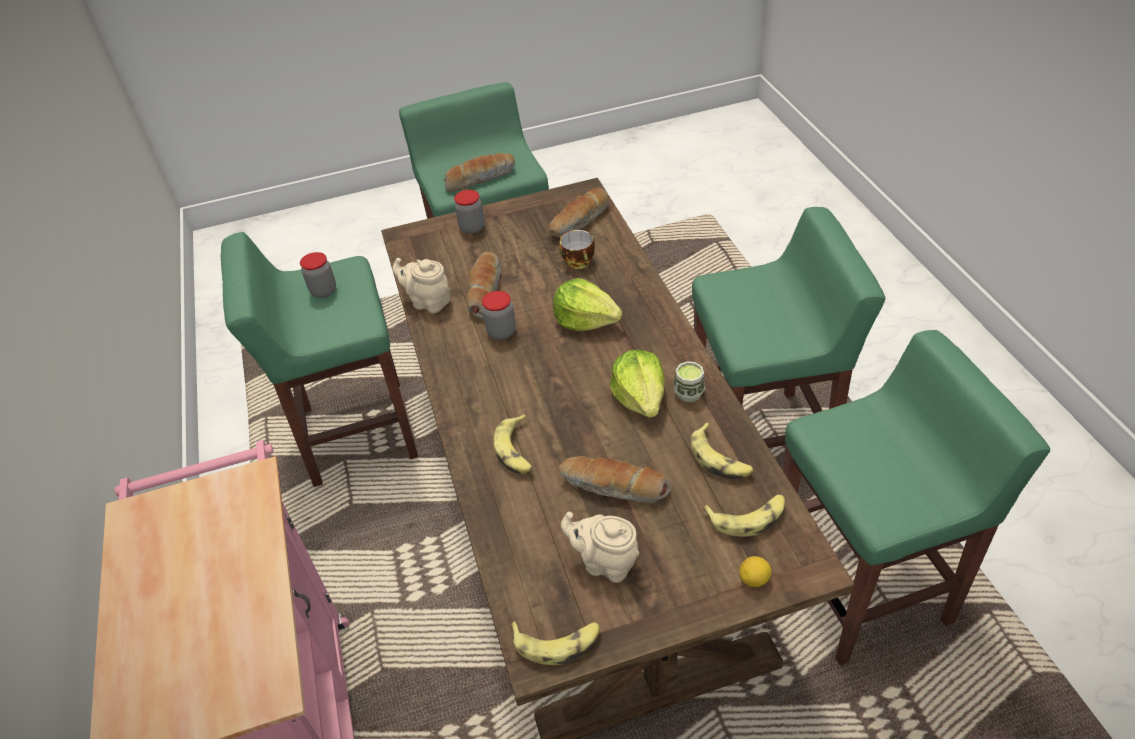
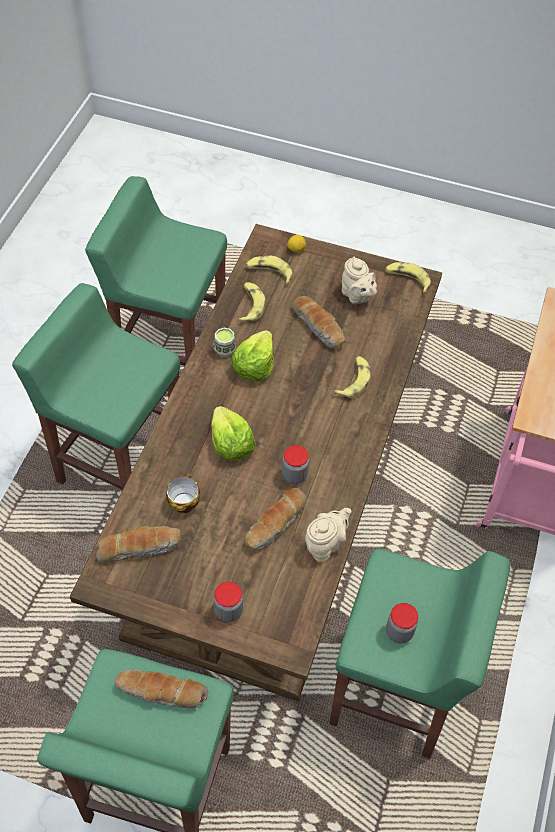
camera: 150 degrees left, 10 degrees up
(428, 302) = (325, 545): beige teapot -> beige teapot turned 105 degrees counterclockwise

